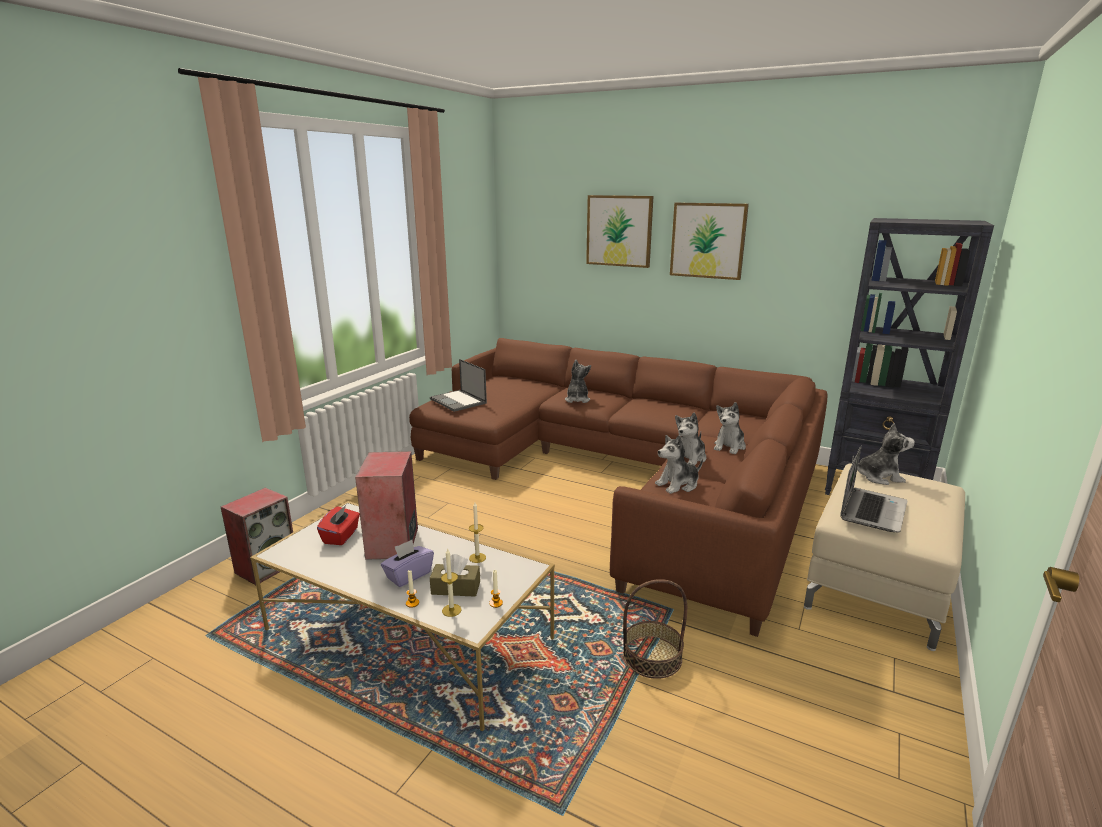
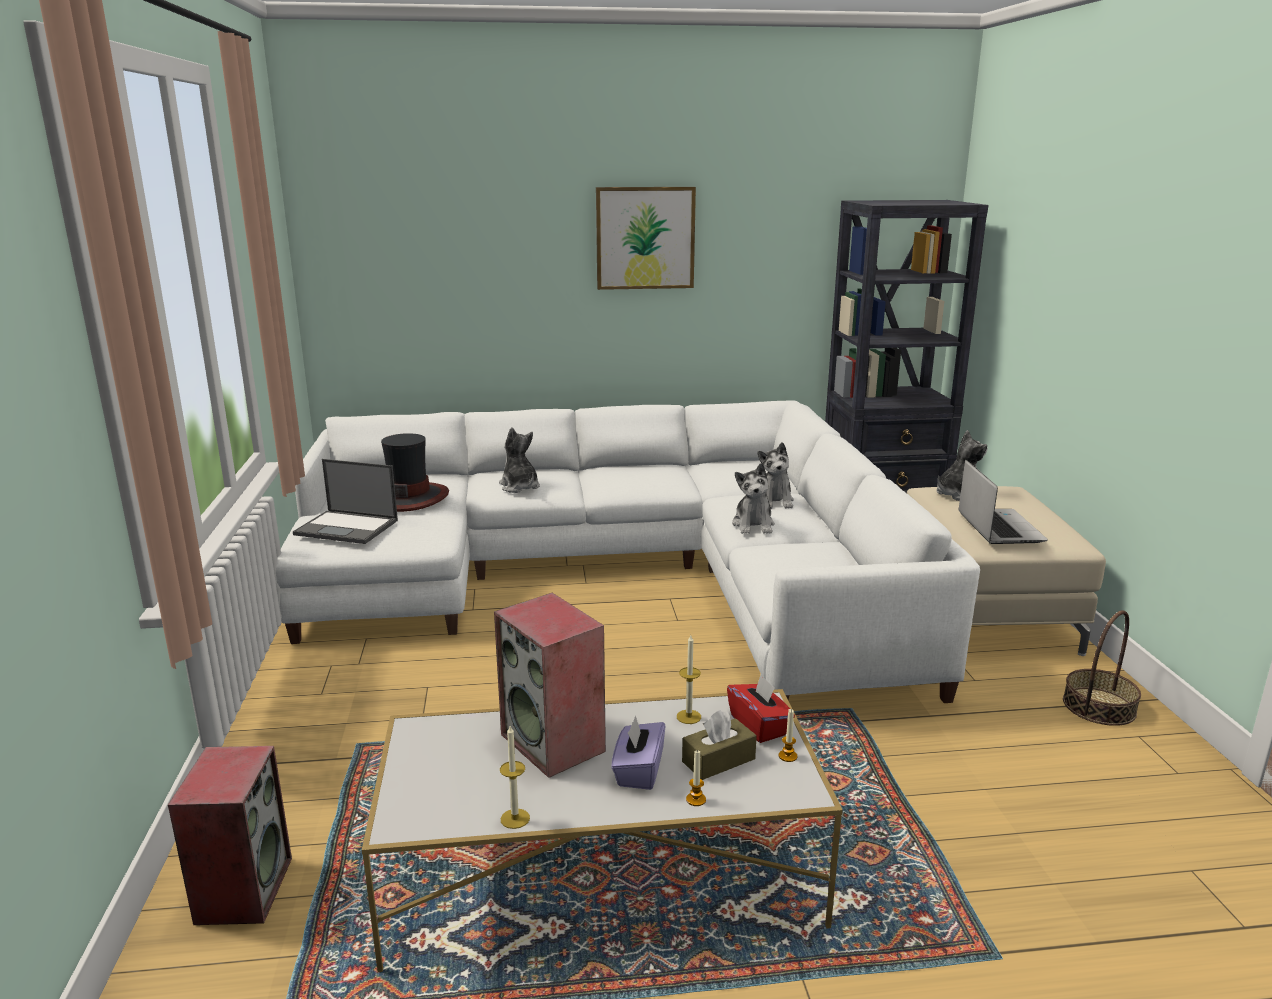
camera: 35 degrees left, 0 degrees up
(341, 536) = (463, 764): red tissue box -> red tissue box (759, 726)
(451, 610) = (753, 786): candle -> candle (515, 818)
(509, 392) = (408, 497): none -> hat
(619, 231) = (513, 231): picture -> none
(626, 474) = (620, 576): brown sofa -> white sofa
(652, 657) = (890, 765): basket -> basket (1099, 706)
(678, 485) = (786, 557): plush toy -> none

